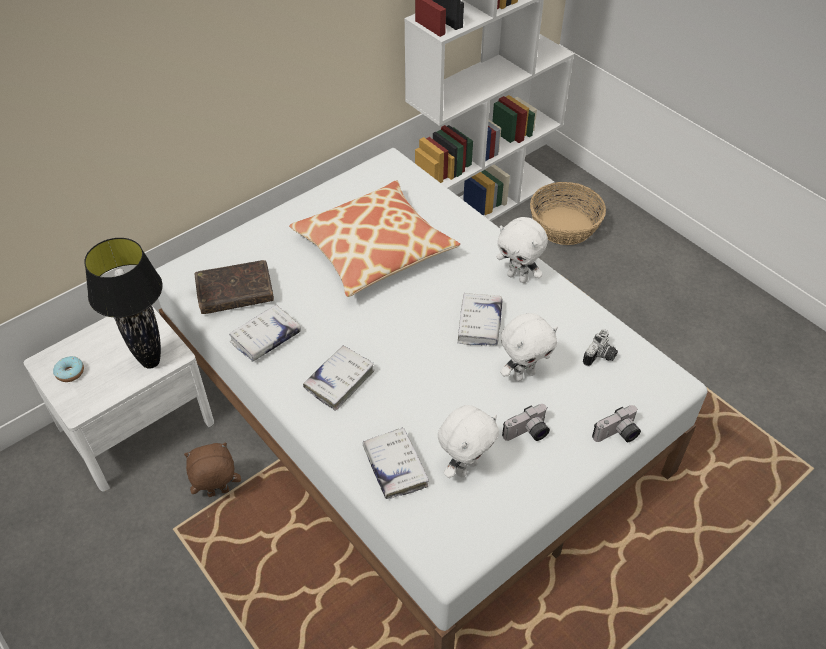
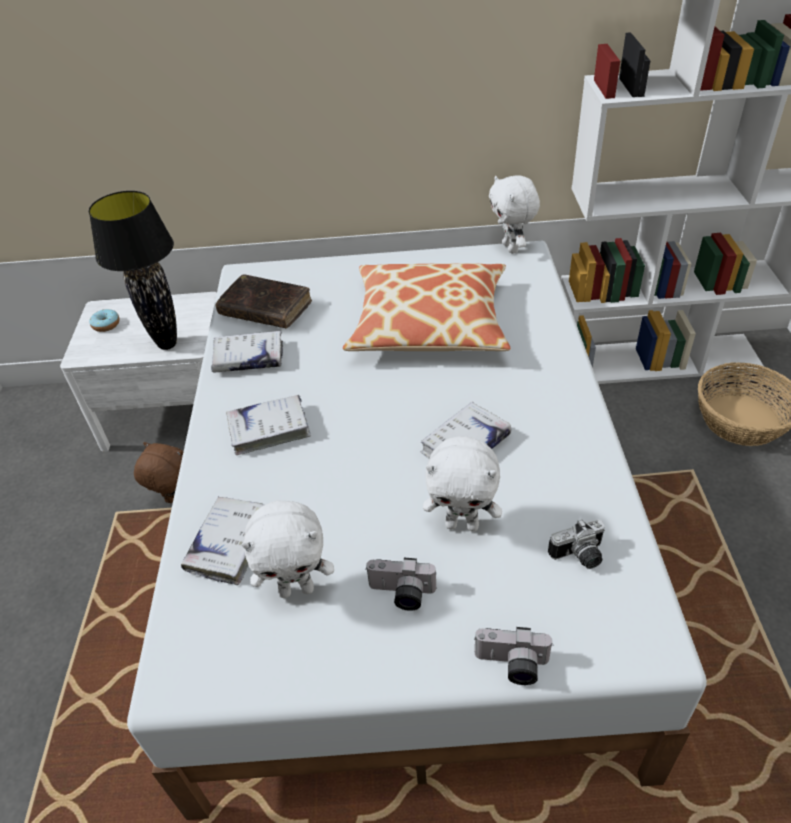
camera: 40 degrees right, 5 degrees down
(518, 277) = (559, 417): white plush toy -> white plush toy (511, 248)

